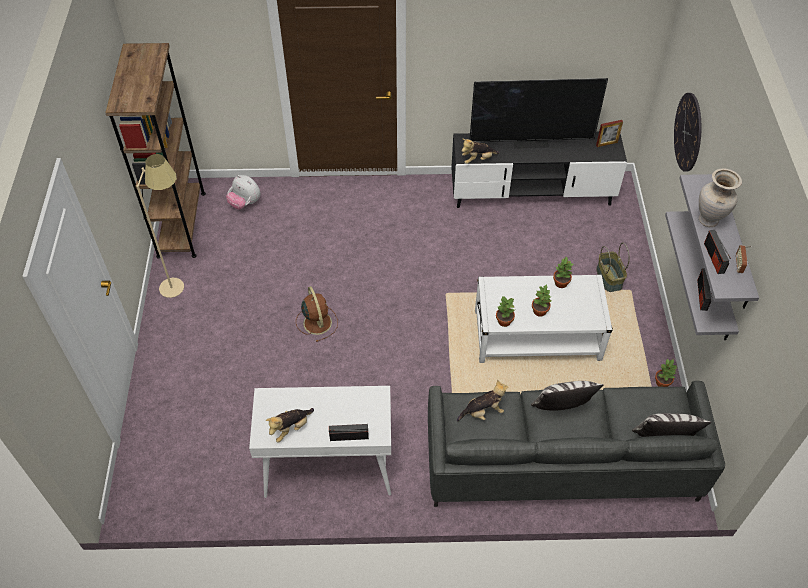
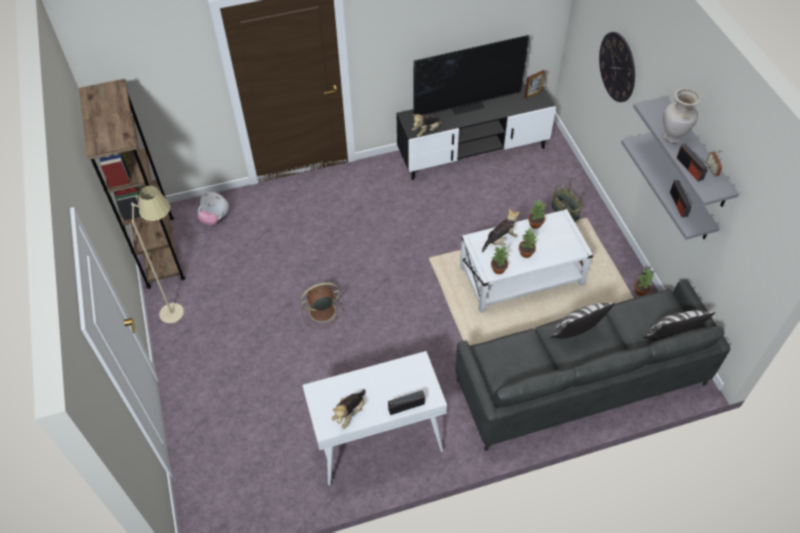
camera: 15 degrees left, 0 degrees up
(317, 322) = (321, 311): brown fan -> brown fan turned 75 degrees counterclockwise
(483, 411) = (510, 354): plush toy -> plush toy (500, 240)

